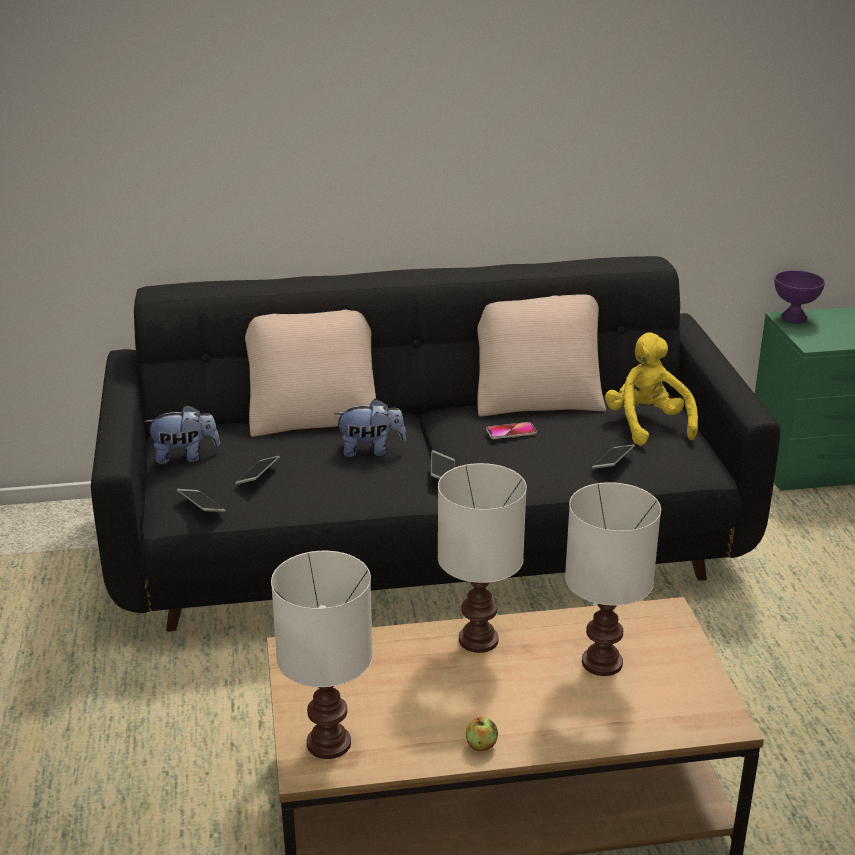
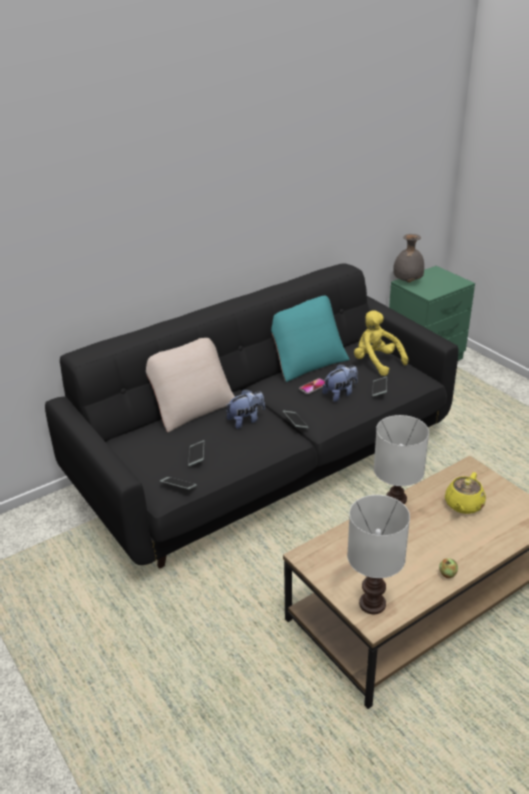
camera: 25 degrees left, 5 degrees up
(185, 457) = (138, 457): plush toy -> plush toy (340, 394)
(536, 397) = (306, 361): beige pillow -> turquoise pillow
(602, 661) = (463, 505): white table lamp -> yellow teapot
(793, 318) = (407, 281): purple bowl -> grey vase

